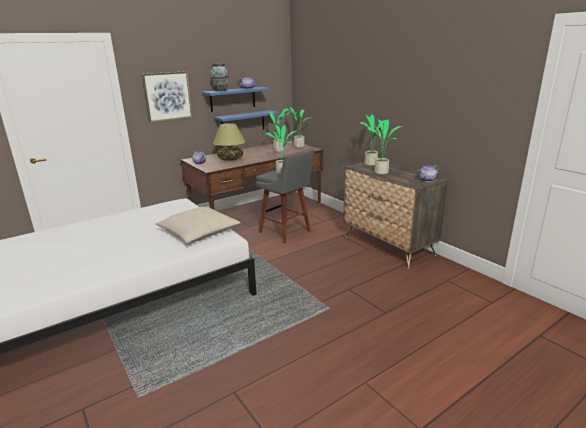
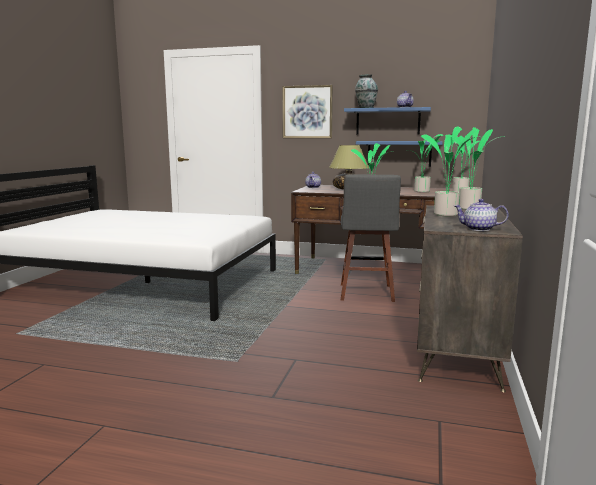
camera: 50 degrees right, 10 degrees down
(199, 232) = (200, 233): beige pillow -> none

